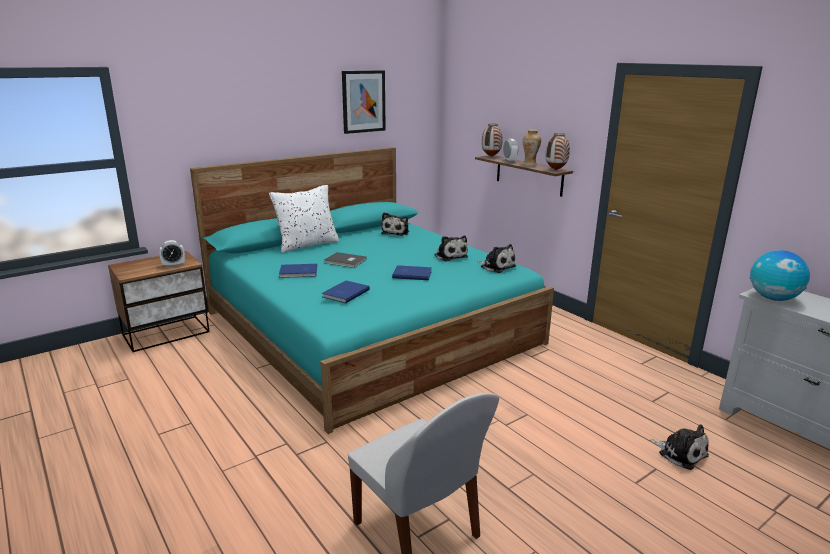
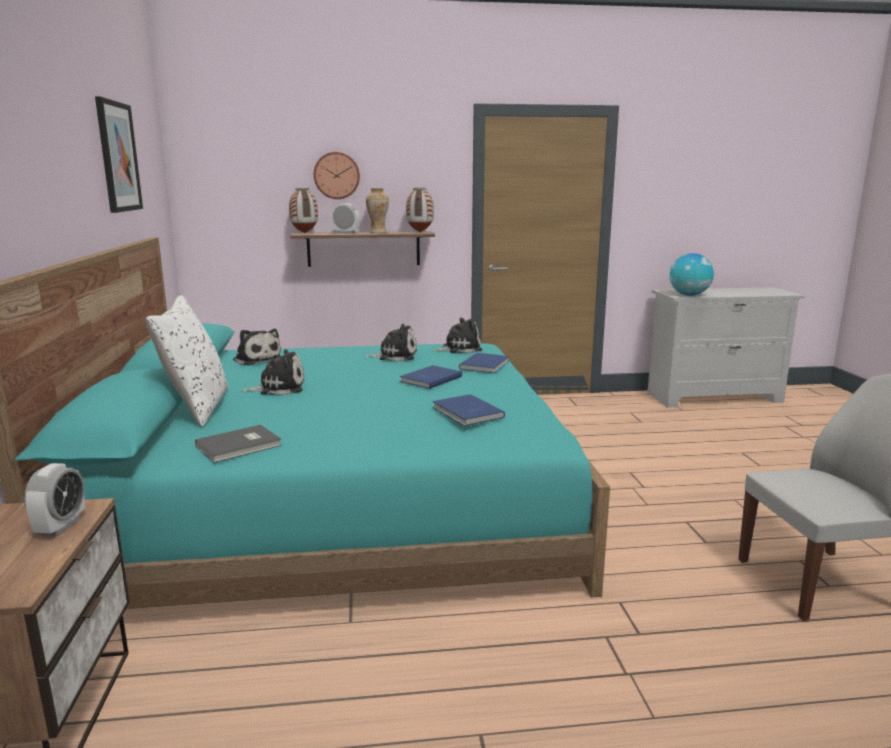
camera: 60 degrees left, 5 degrees down
(299, 272) = (324, 428): blue book -> blue book (486, 365)
(345, 261) = (329, 397): grey book -> grey book (240, 446)
(519, 116) = (336, 175): none -> wall clock
(680, 453) = (723, 438): plush toy -> plush toy (279, 388)

